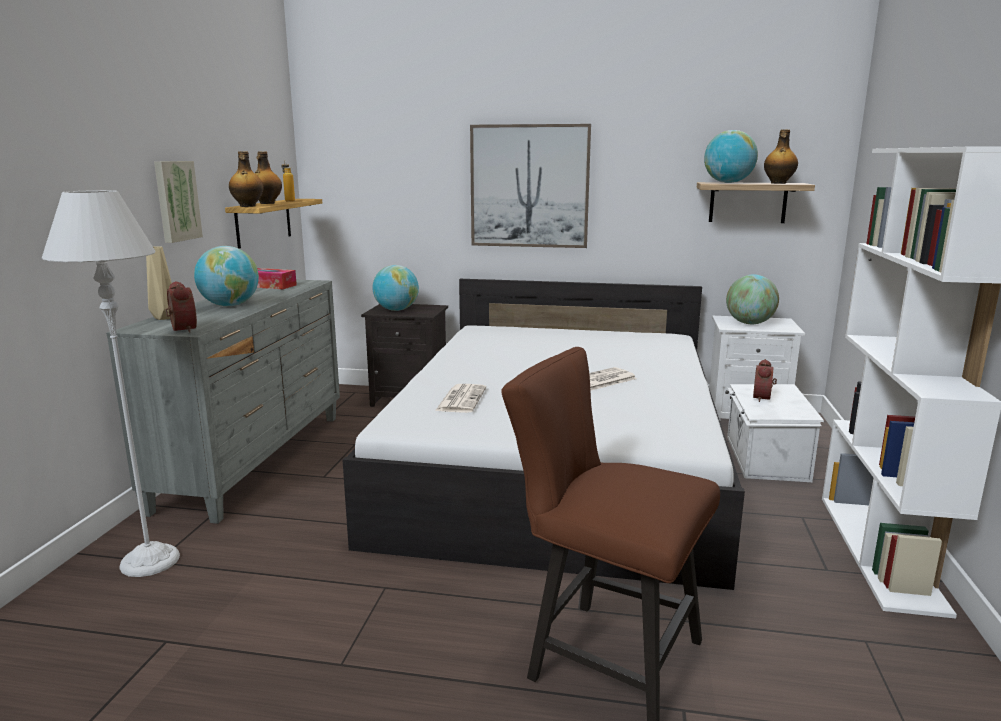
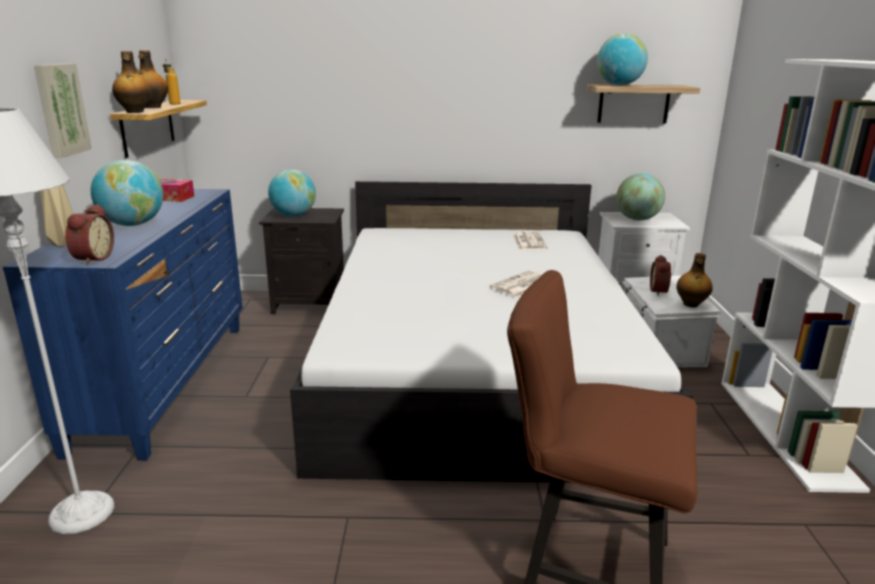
camera: 10 degrees left, 5 degrees up
(181, 329) = (91, 259): alarm clock -> alarm clock turned 45 degrees clockwise
(256, 459) = (167, 382): grey dresser -> blue dresser
(461, 399) = (395, 314): newspaper -> newspaper (528, 242)
(529, 186) = (424, 87): picture -> none
(778, 183) = (665, 86): bottle -> bottle (691, 304)

